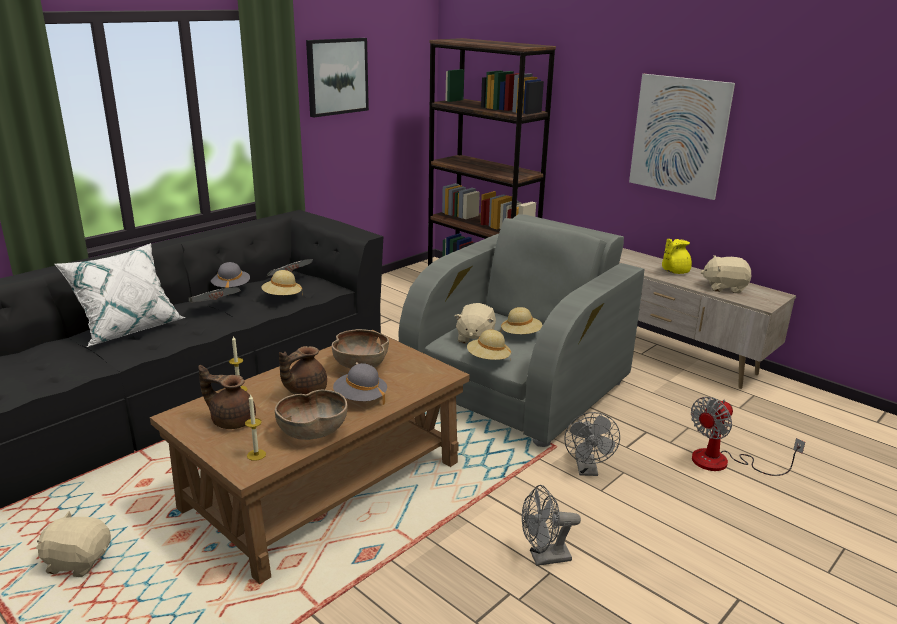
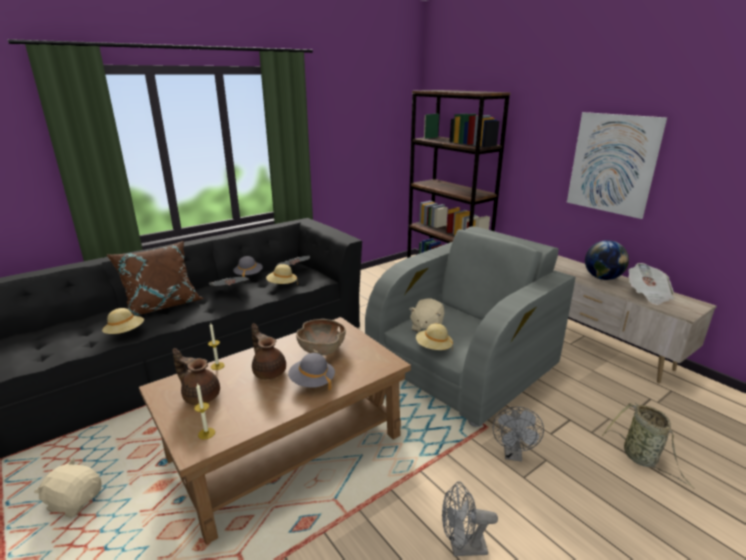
camera: 10 degrees right, 0 degrees up
(128, 328) = (162, 304): white pillow -> brown pillow
(305, 391) = (269, 371): brown teapot -> brown teapot turned 90 degrees clockwise
(313, 433) = (261, 414): brown bowl -> none
(337, 76) = (340, 118): picture -> none
(521, 335) = (465, 326): beige hat -> beige hat (125, 333)
(674, 271) = (602, 278): yellow teapot -> globe
(723, 462) = (642, 459): fan -> basket
(724, 287) = (648, 295): beige plush toy -> newspaper

